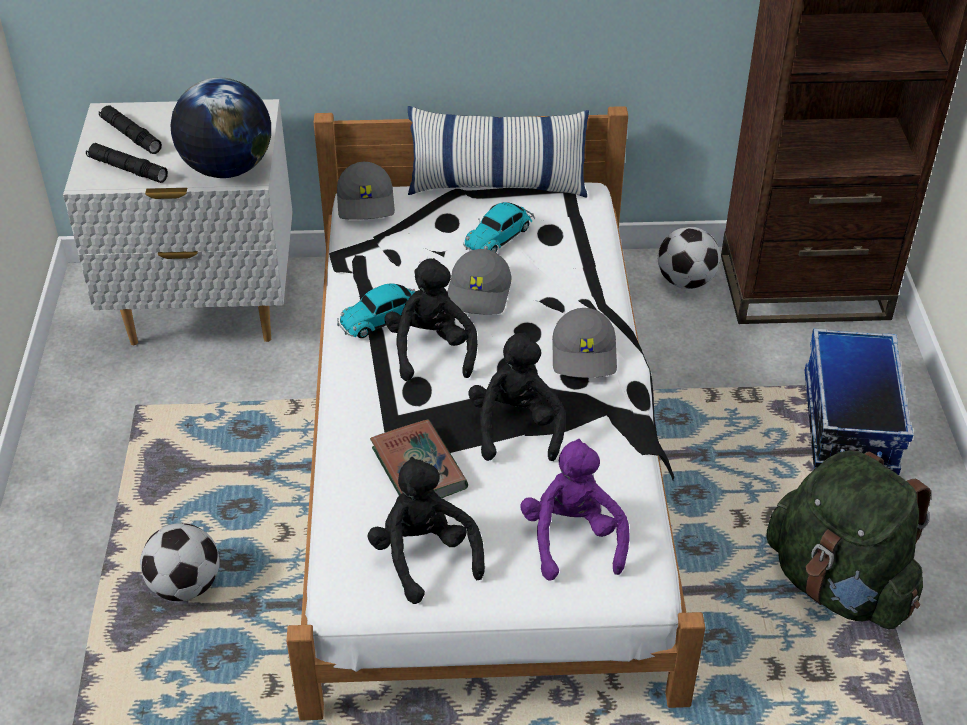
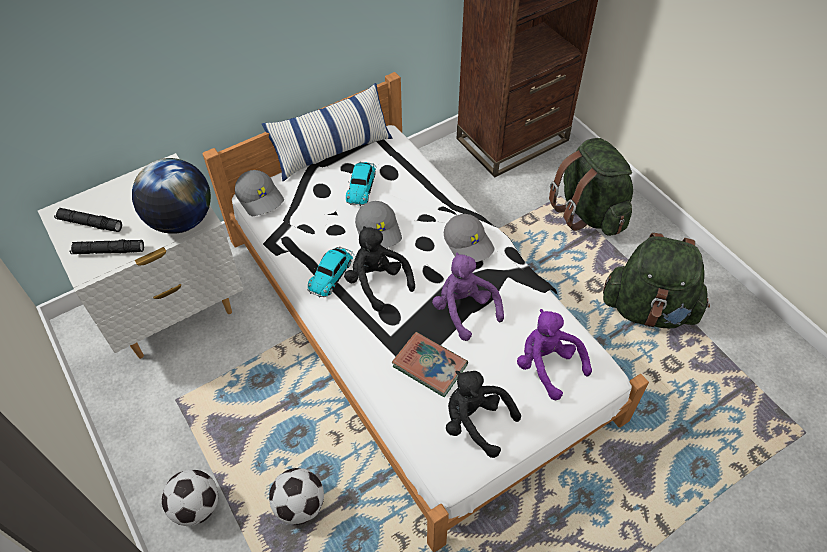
camera: 30 degrees left, 10 degrees up
(516, 427) = (464, 309): black plush toy -> purple plush toy
(685, 281) = (448, 163): football -> football (196, 506)
(847, 423) = (589, 212): storage box -> green backpack

